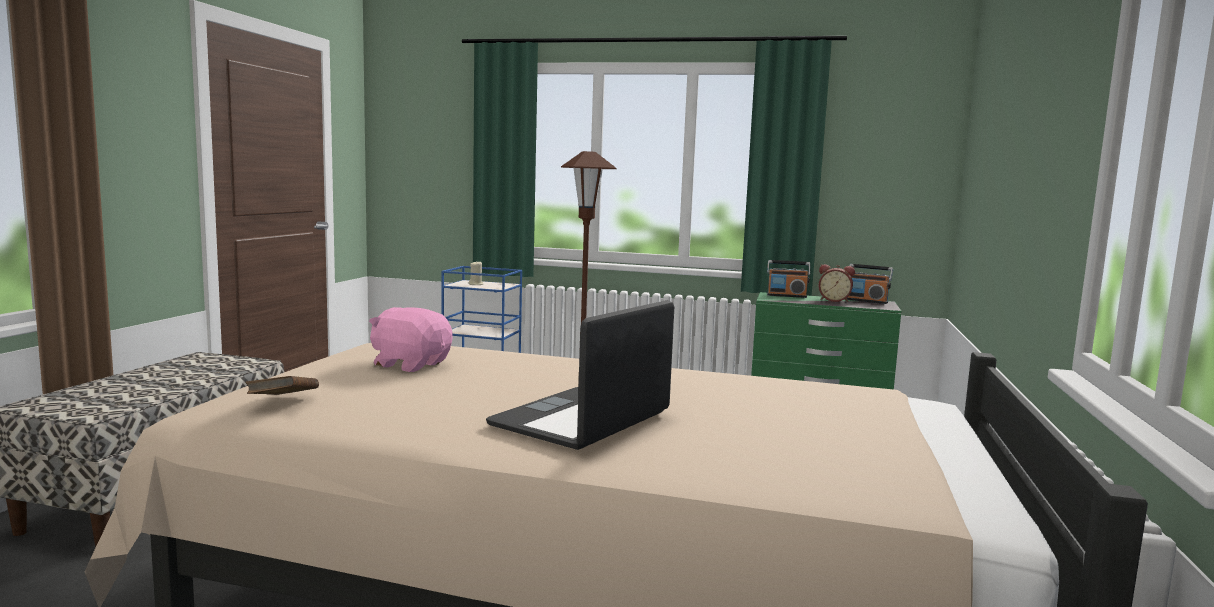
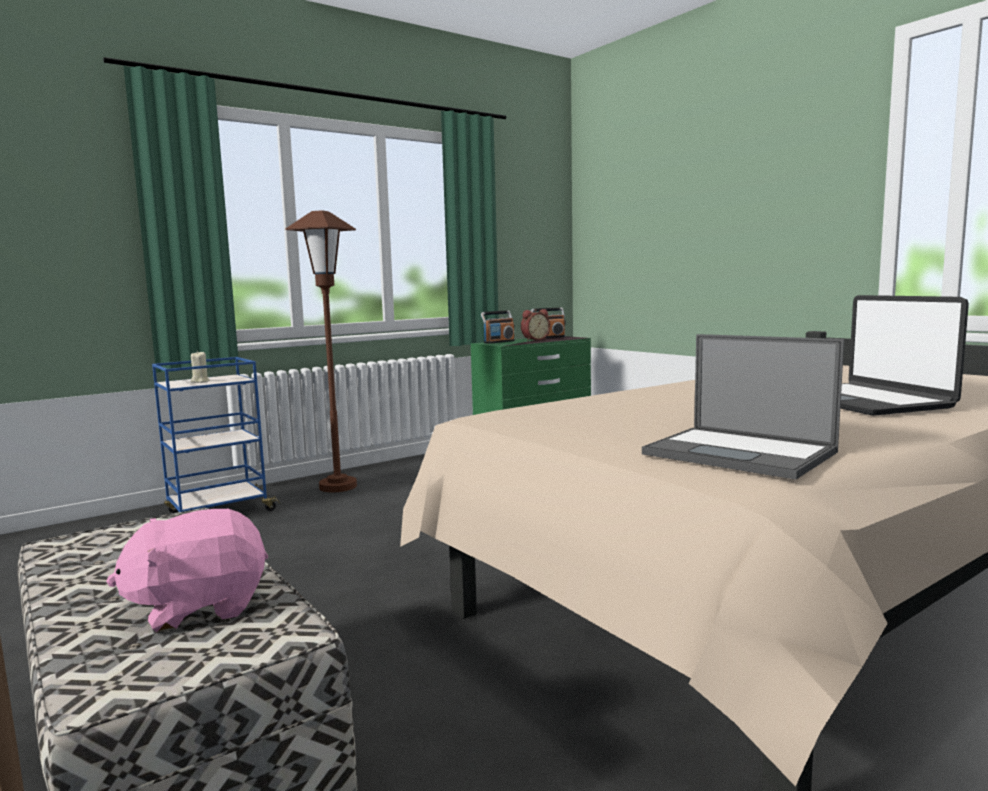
camera: 50 degrees left, 0 degrees up
(283, 402) = (741, 453): brown book -> laptop
(410, 364) = (612, 415): pink plush toy -> pink plush toy (199, 607)

